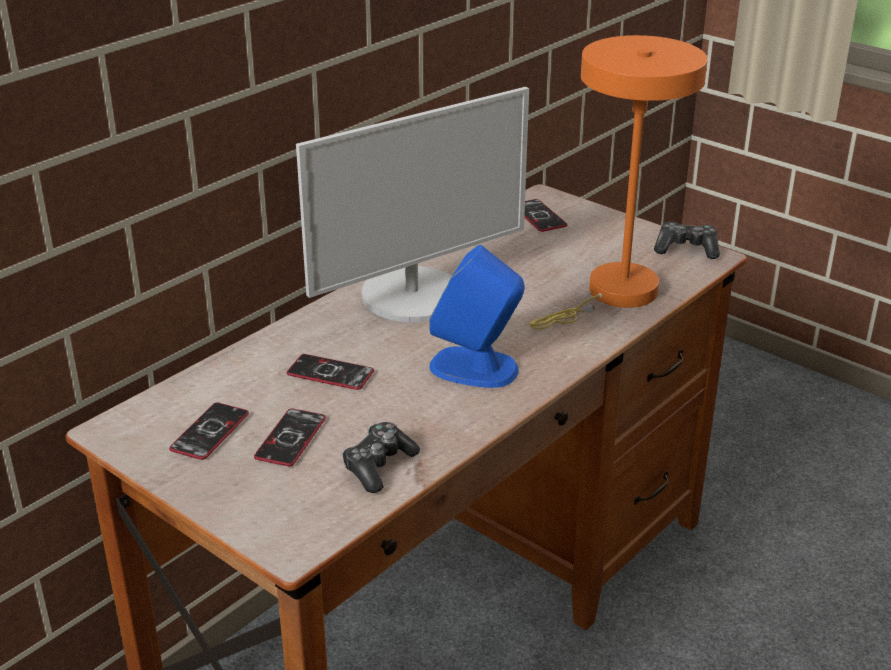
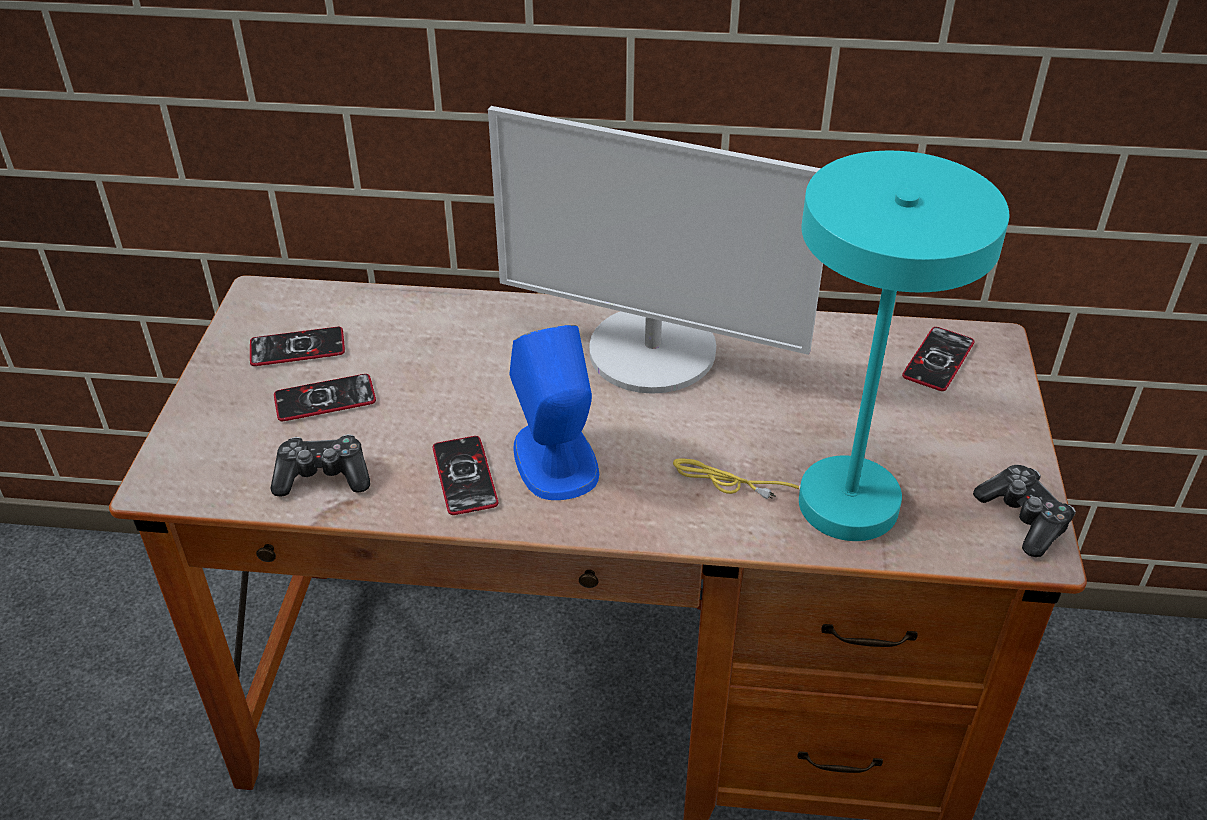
camera: 55 degrees right, 10 degrees up
(330, 373) = (454, 369): phone -> phone (465, 476)
(614, 295) = (827, 501): orange table lamp -> turquoise table lamp

